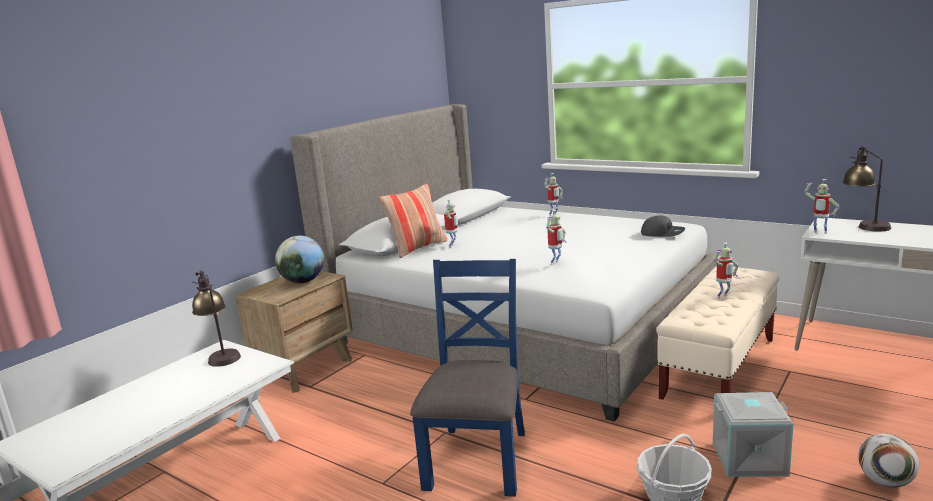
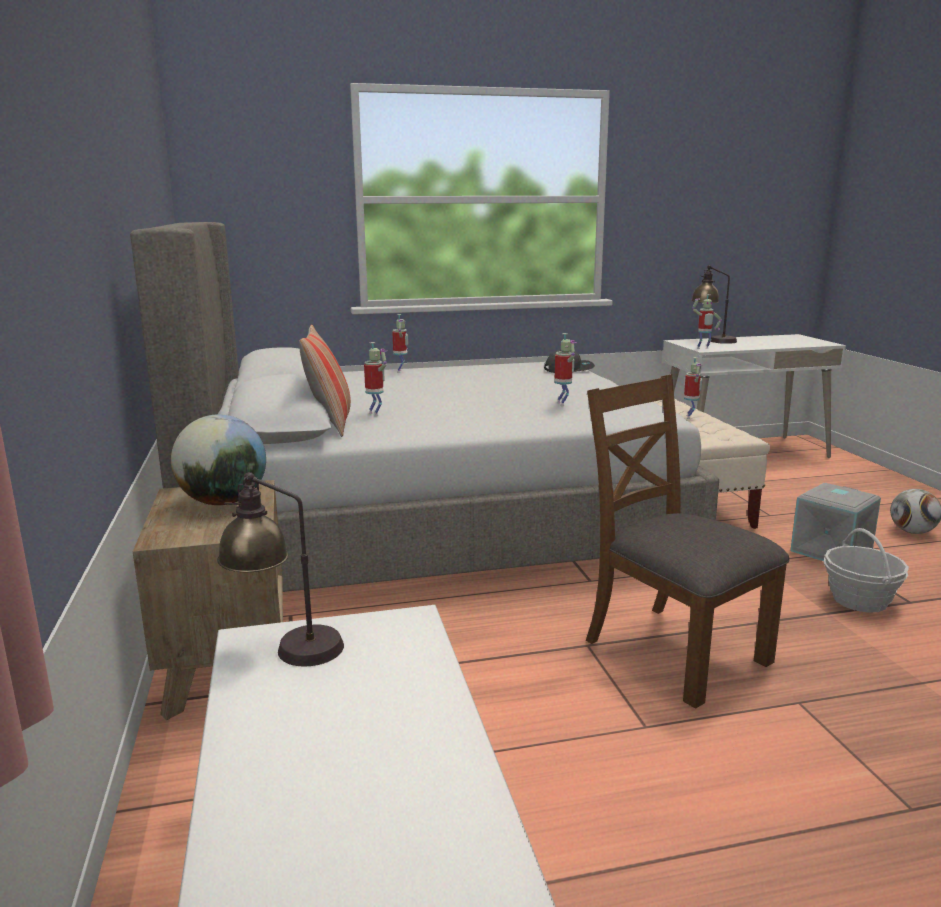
camera: 50 degrees left, 0 degrees up
(478, 459) = (673, 650): blue chair -> brown chair

